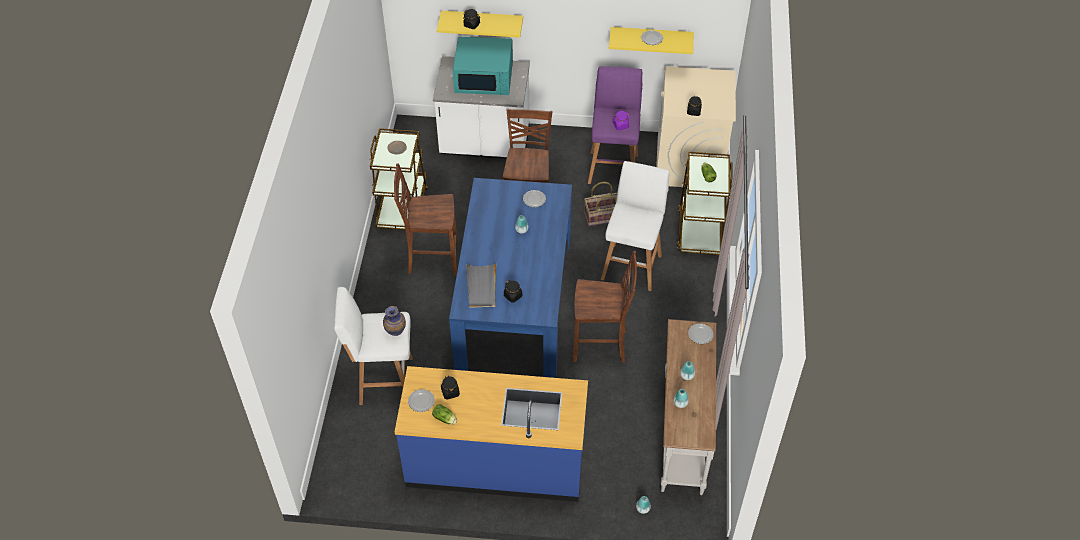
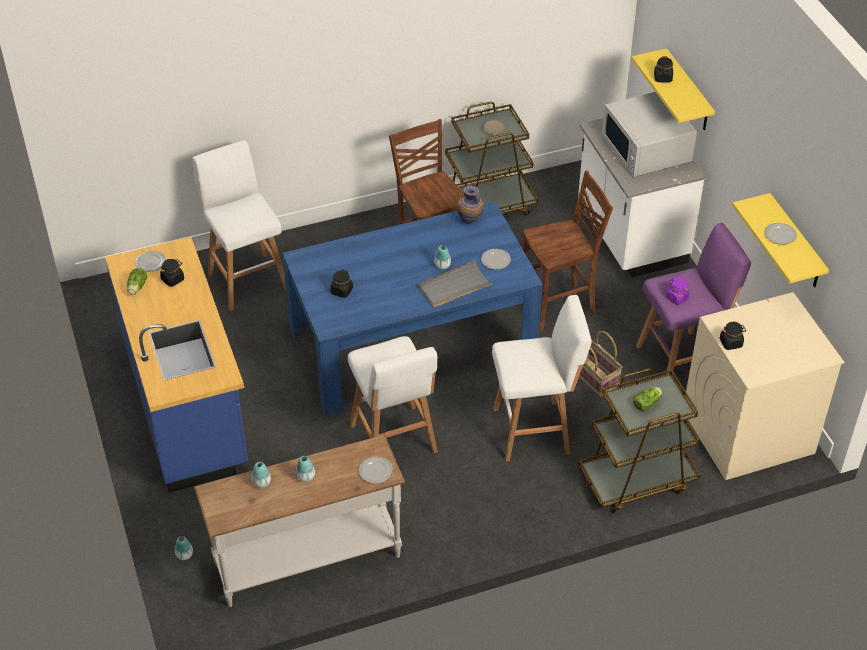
camera: 65 degrees right, 5 degrees down
(396, 332) = (245, 223): vase -> vase (470, 222)
(481, 287) = (340, 262): grey tray -> grey tray (454, 287)
(484, 78) = (646, 150): turquoise microwave -> white microwave
(601, 345) = (394, 441): brown chair -> white stool

